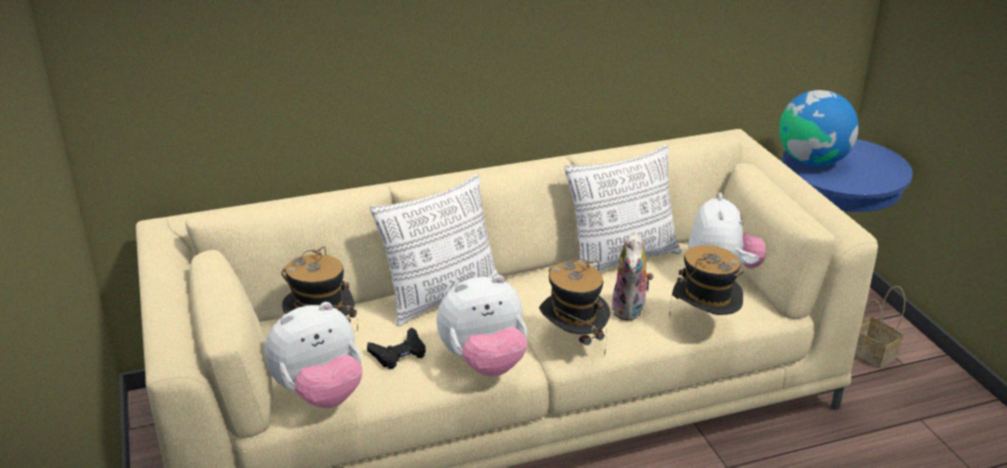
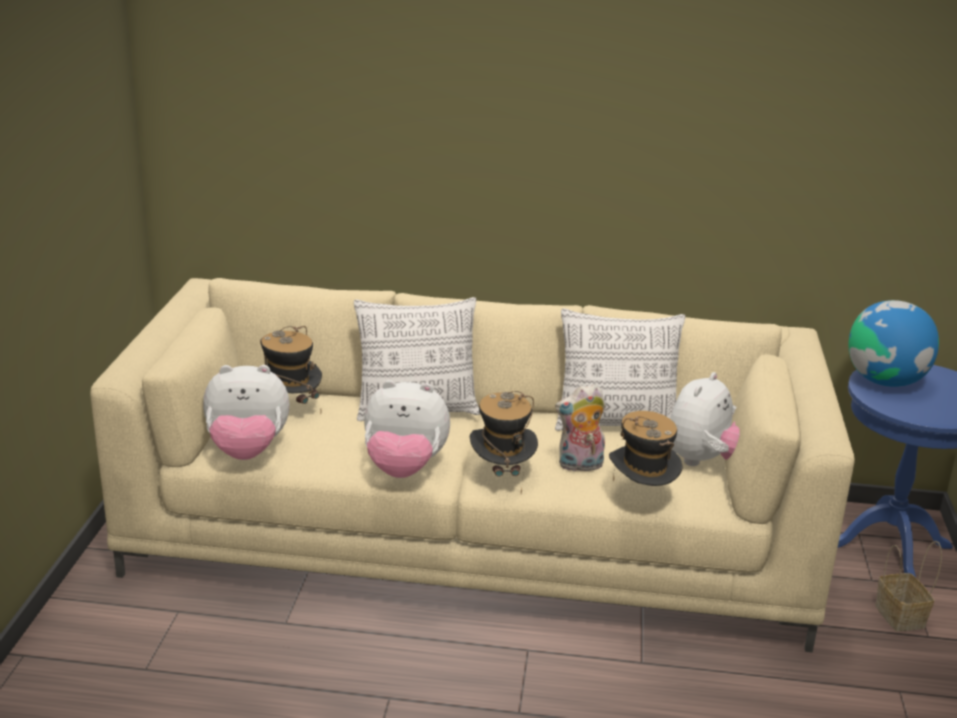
camera: 25 degrees right, 5 degrees down
(399, 353) = (338, 440): black game controller -> none
(631, 310) = (580, 466): plush toy -> plush toy turned 45 degrees clockwise

